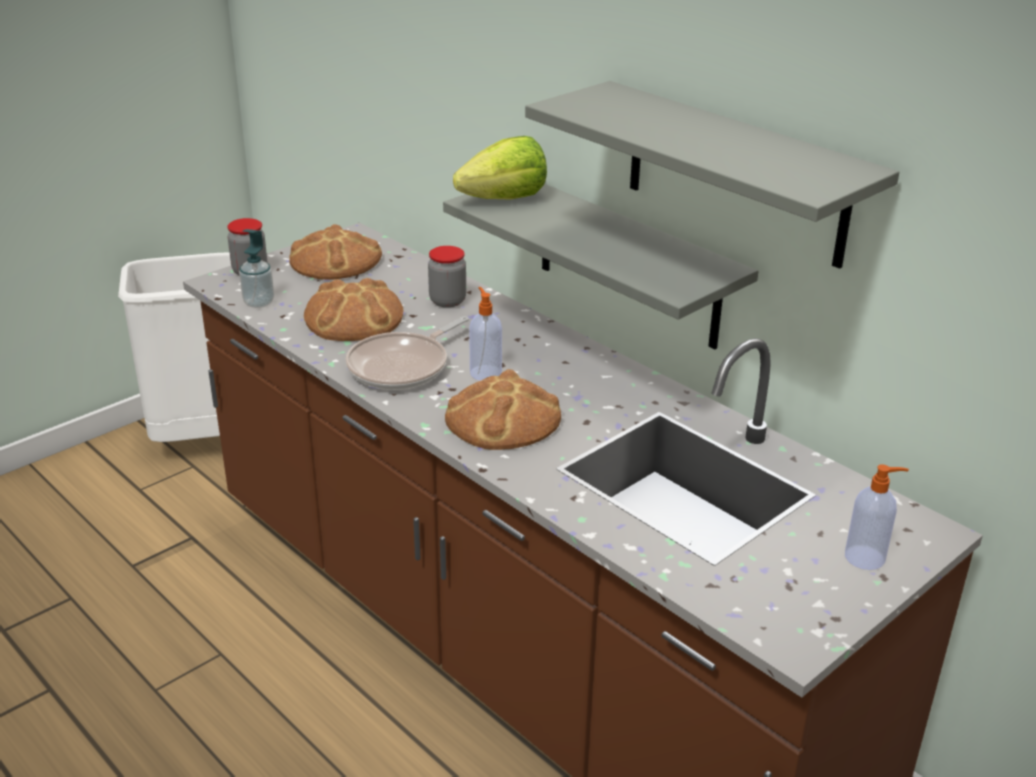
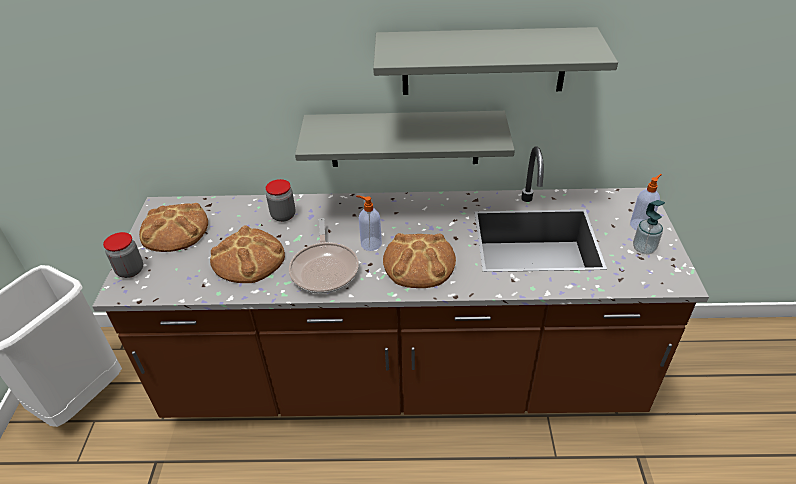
camera: 45 degrees left, 10 degrees up
(259, 302) = (173, 286): soap dispenser -> soap dispenser (643, 248)
(505, 199) = (325, 134): lettuce -> none

